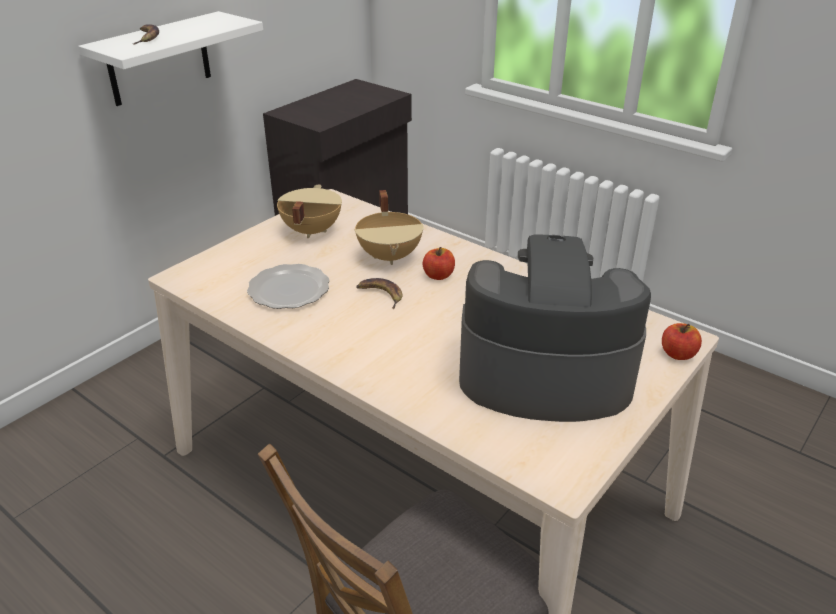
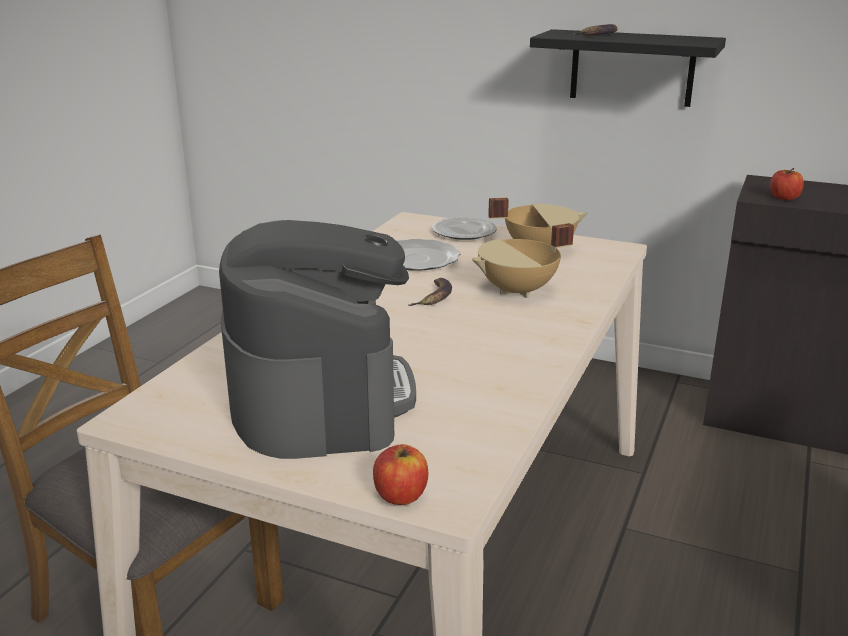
camera: 75 degrees right, 10 degrees down
(159, 59) = (632, 68): white shelf -> black shelf
(238, 256) = (463, 232): none -> plate
(438, 275) = (496, 319): apple -> apple (784, 198)

